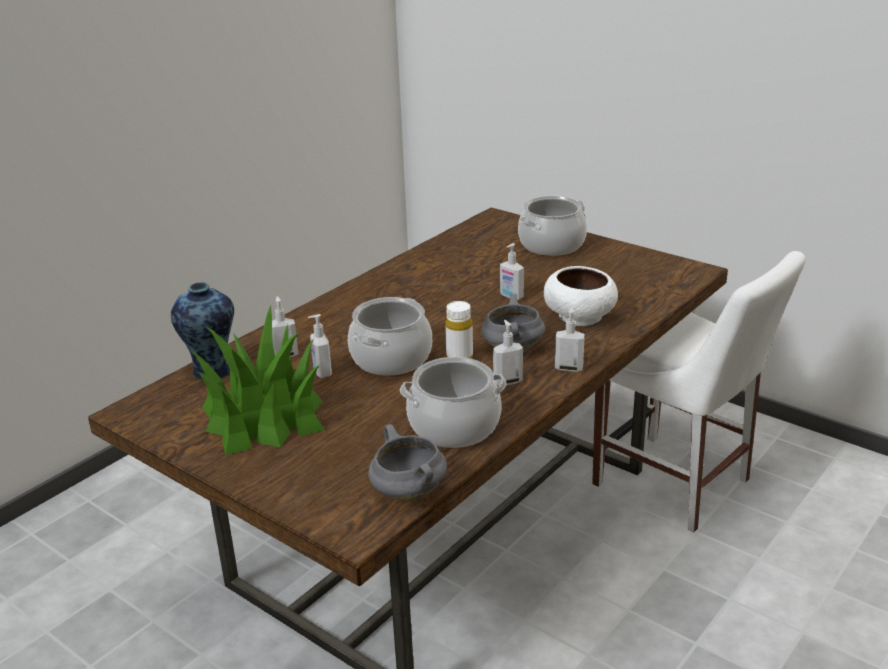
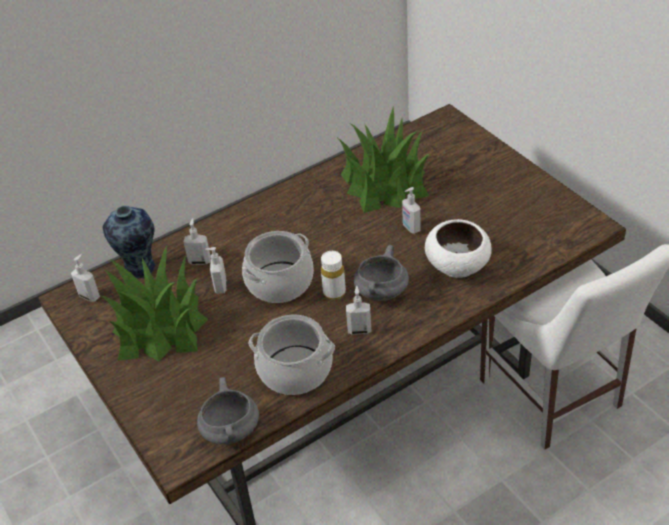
camera: 20 degrees right, 15 degrees up
(462, 269) = (385, 184): none -> potted plant
(552, 245) = (479, 166): cooking pot -> none
(569, 368) = (417, 326): soap dispenser -> soap dispenser (90, 296)

